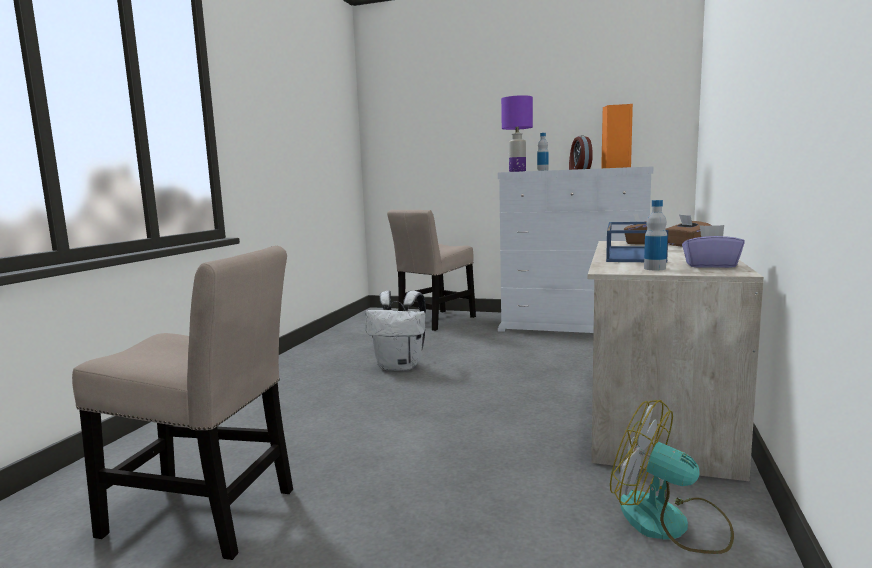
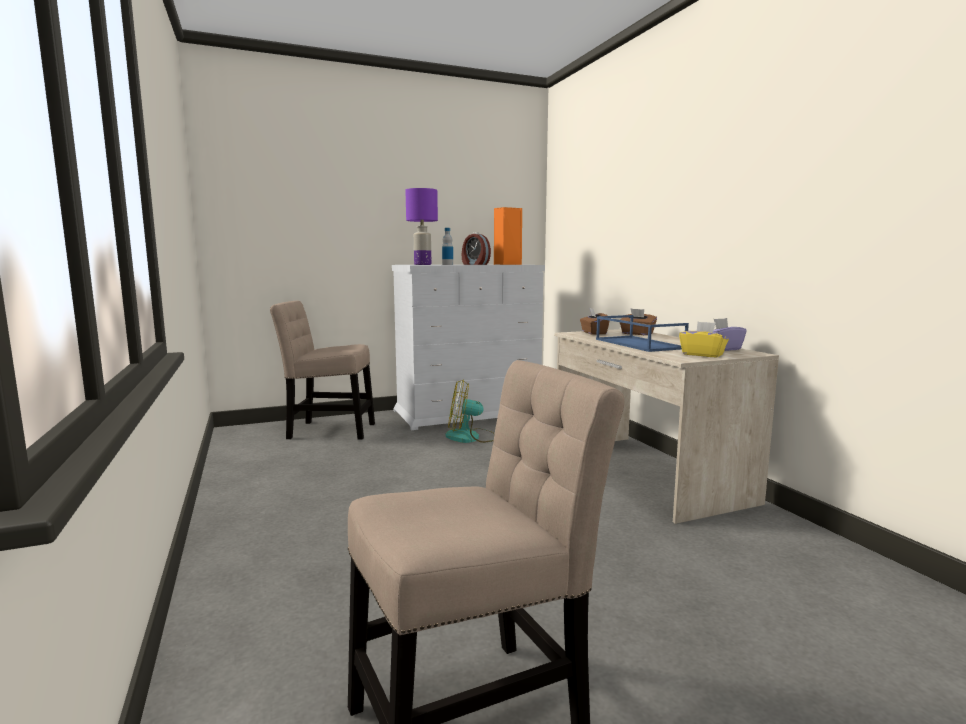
camera: 40 degrees left, 0 degrees up
(400, 366) = (379, 486): white backpack -> none
(435, 321) = (327, 430): beige chair -> beige chair turned 90 degrees clockwise
(654, 268) = (702, 354): bottle -> yellow tissue box
(670, 523) = (780, 548): fan -> fan (470, 437)

